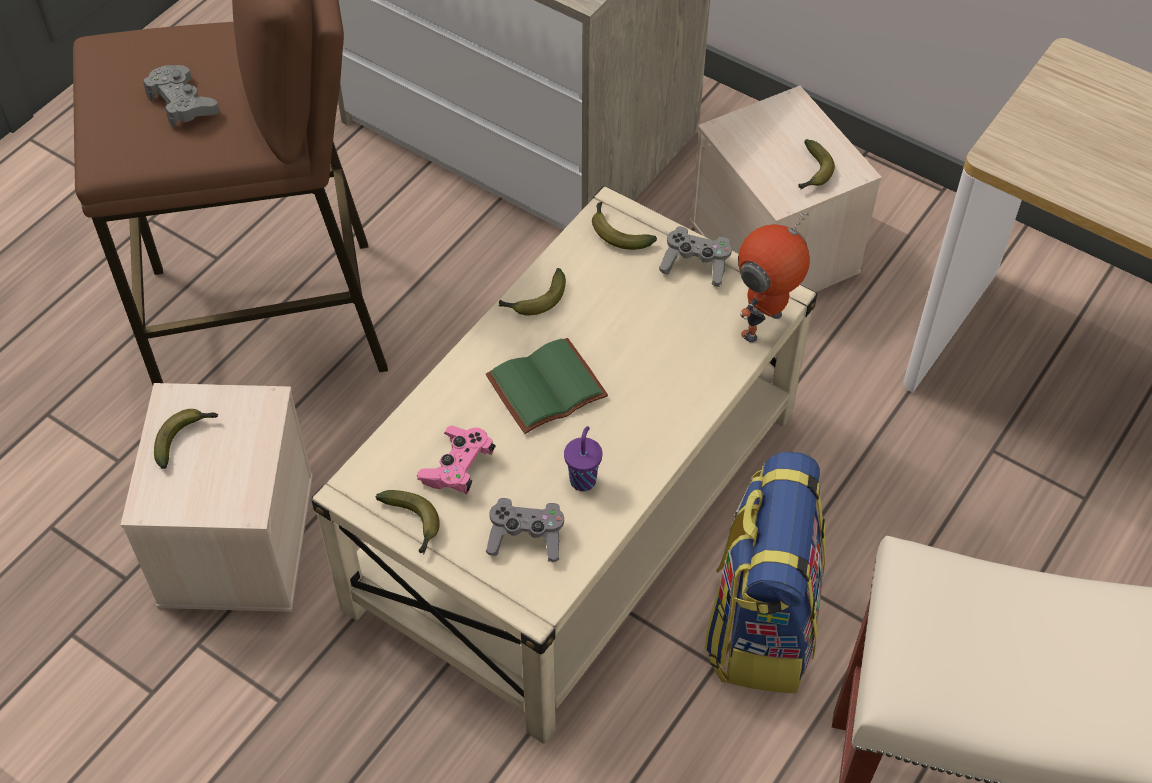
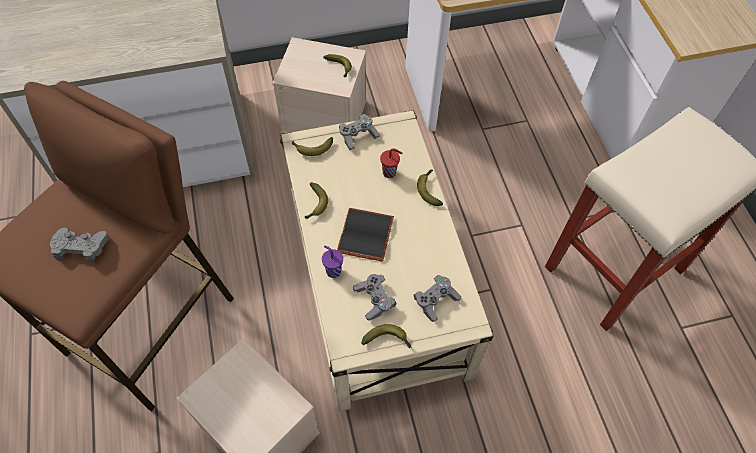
camera: 50 degrees left, 5 degrees up
(185, 438) = (225, 406): banana -> banana (429, 190)
(458, 467) = (374, 300): pink game controller -> grey game controller
(546, 390) = (367, 236): green book -> black book
(583, 479) = (426, 257): purple cup -> purple cup (333, 271)
(676, 343) = (390, 173): none -> red cup
(761, 624) = (487, 260): backpack -> none
(764, 326) = (412, 138): toy robot -> none

